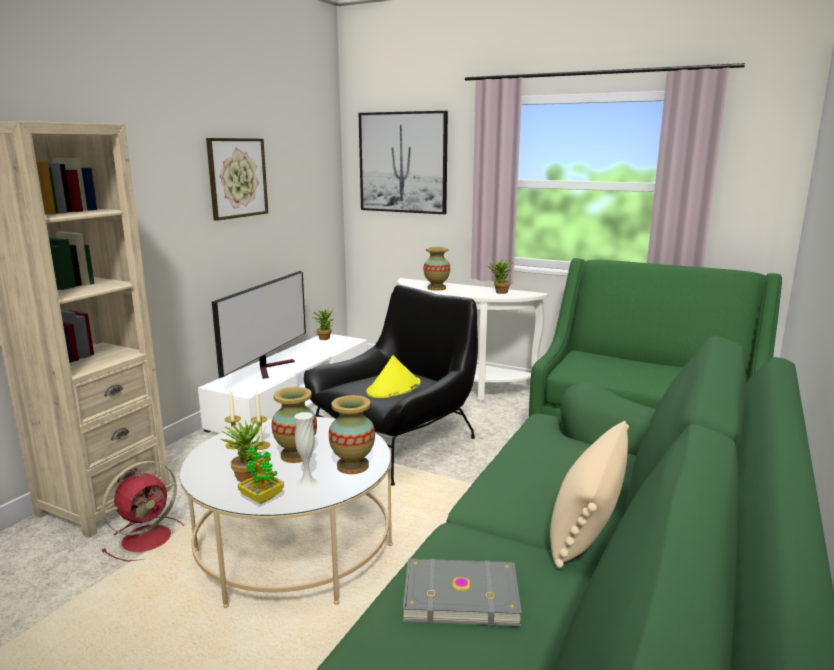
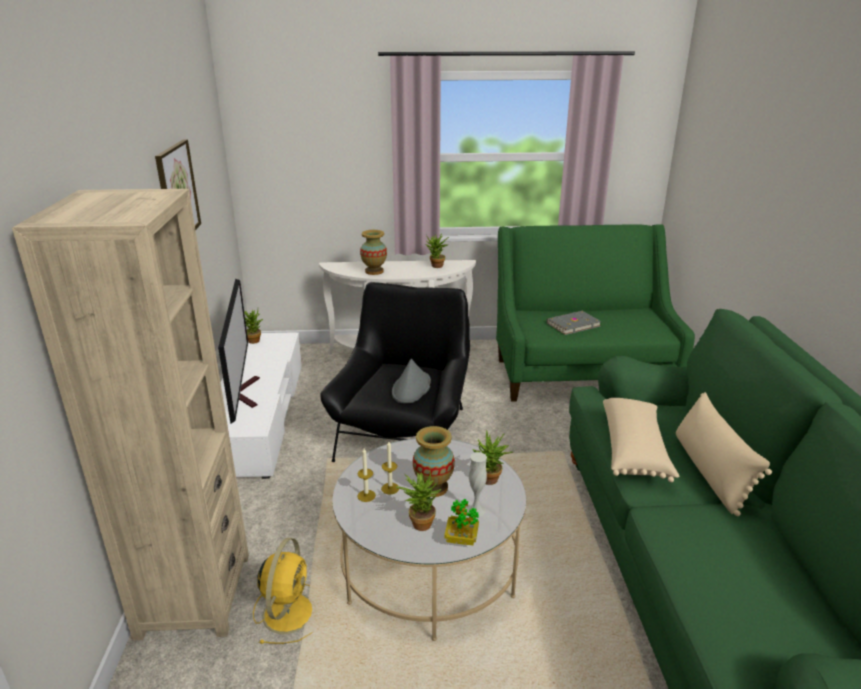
camera: 30 degrees left, 10 degrees up
(149, 538) = (289, 611): red fan -> yellow fan
(352, 466) = (490, 482): vase -> potted plant
(393, 388) = (411, 388): yellow hat -> grey hat
(403, 162) = (304, 140): picture -> none
(460, 594) = (714, 560): grey book -> grey book (572, 324)
(519, 474) = (634, 450): none -> beige pillow

